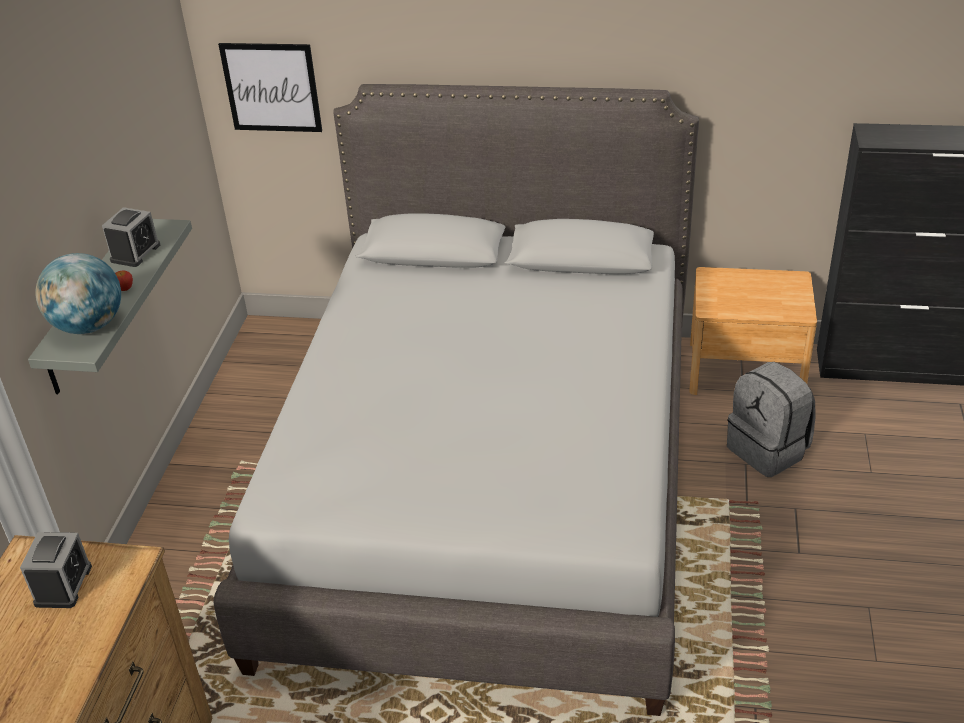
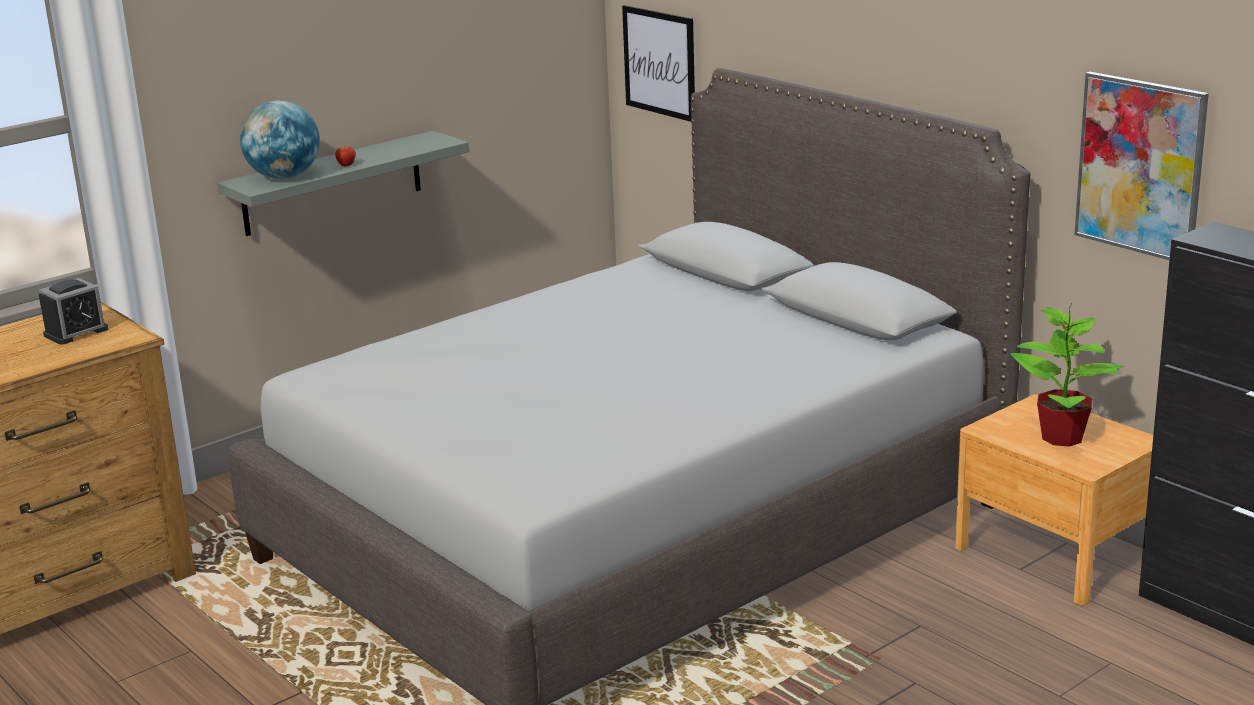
camera: 40 degrees right, 15 degrees down
(135, 253) = (393, 149): alarm clock -> none
(758, 296) = (1063, 438): none -> potted plant
(768, 450) = (966, 626): grey backpack -> none
(785, 94) = (1140, 166): none -> picture

